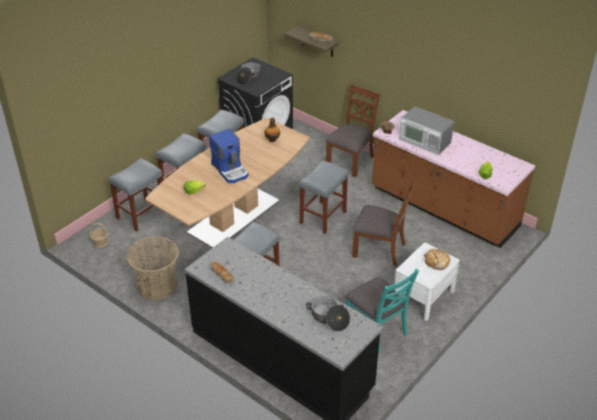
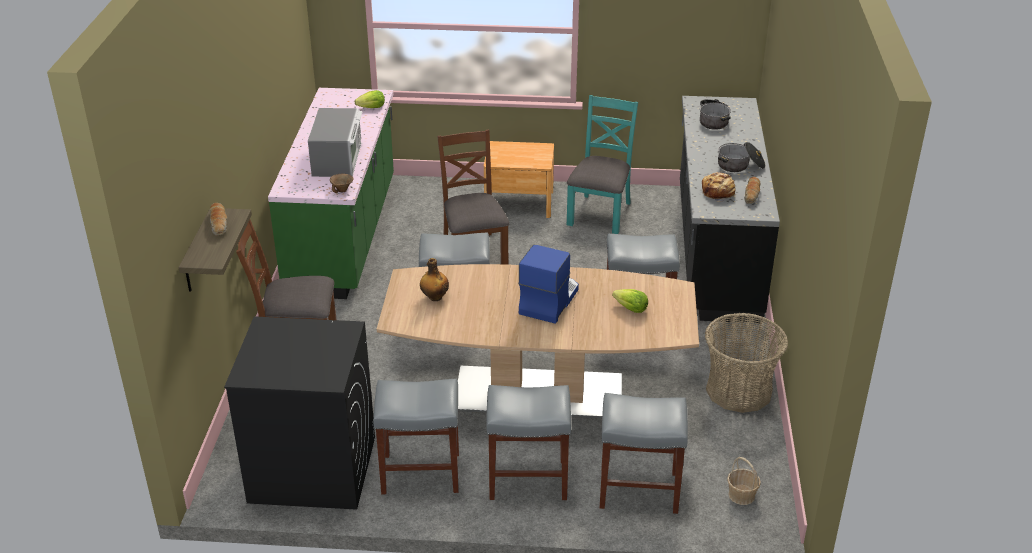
camera: 125 degrees left, 5 degrees down
(248, 78) = (309, 356): cooking pot -> cooking pot (740, 166)
(423, 296) = (519, 203): white nightstand -> brown nightstand
(436, 262) = (509, 151): bread -> bread (718, 192)
(443, 208) = (344, 235): brown counter -> green counter

